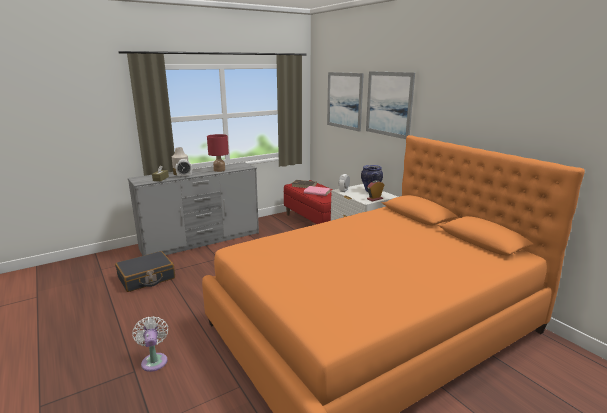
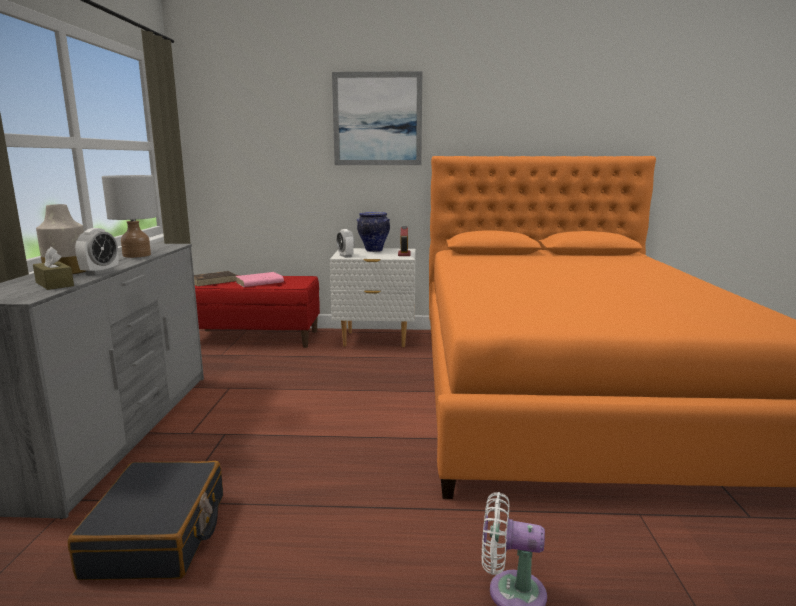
camera: 55 degrees left, 5 degrees down
(219, 170) = (137, 255): red table lamp -> grey table lamp
(344, 100) = (275, 122): picture -> none

